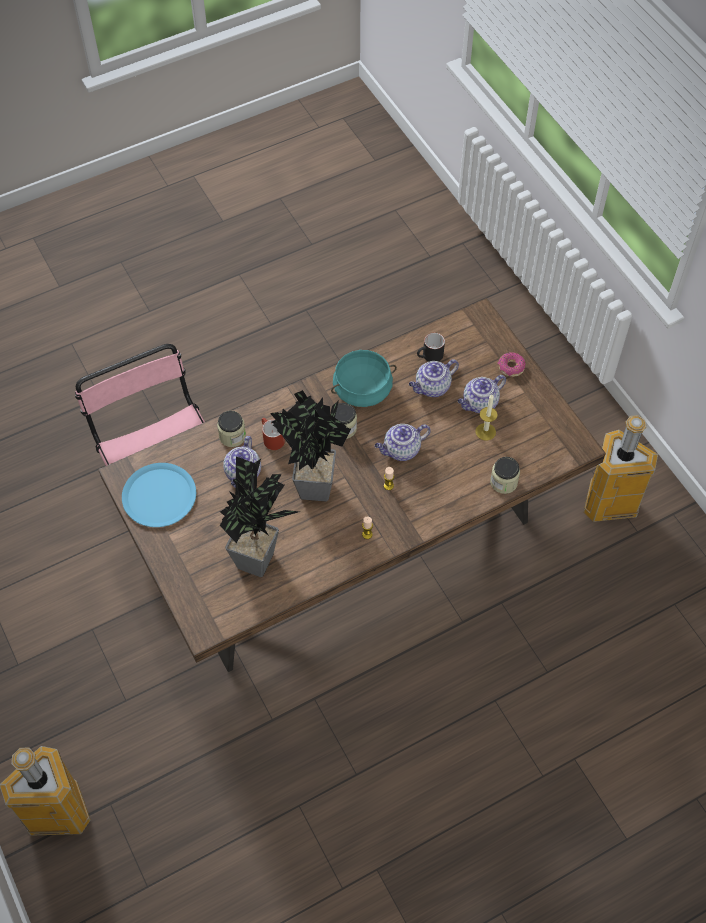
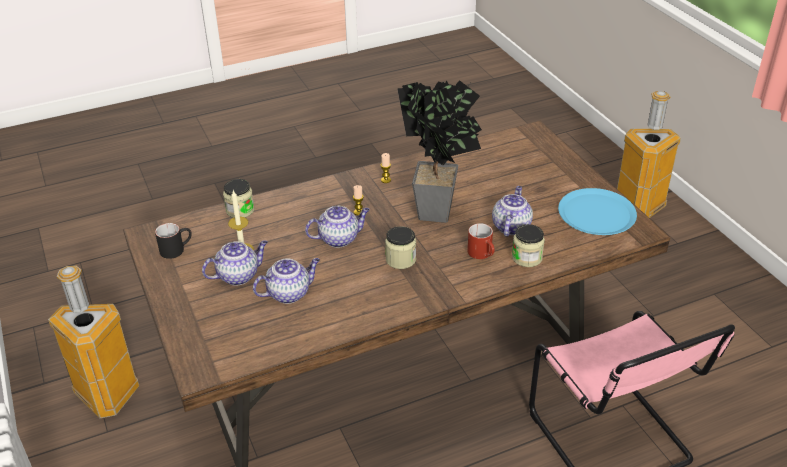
camera: 175 degrees left, 20 degrees down
(261, 557) = (487, 170): potted plant -> none
(362, 390) = (374, 294): turquoise cooking pot -> none
(429, 357) = (283, 326): black mug -> black mug (176, 249)
(511, 367) = (186, 310): donut -> none

